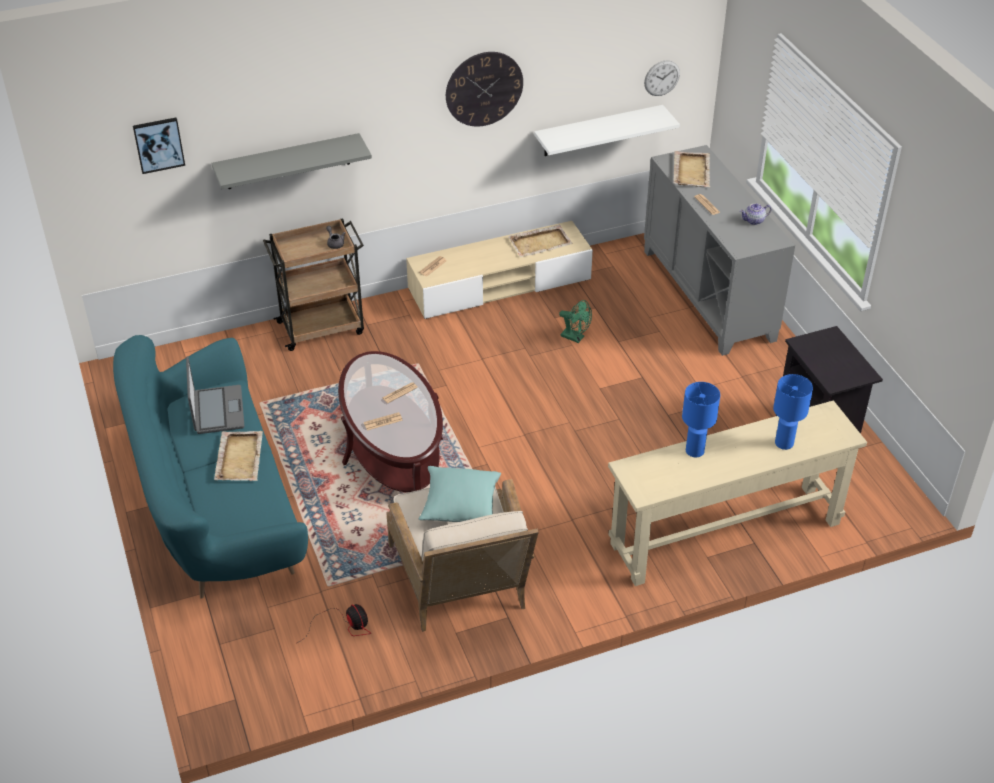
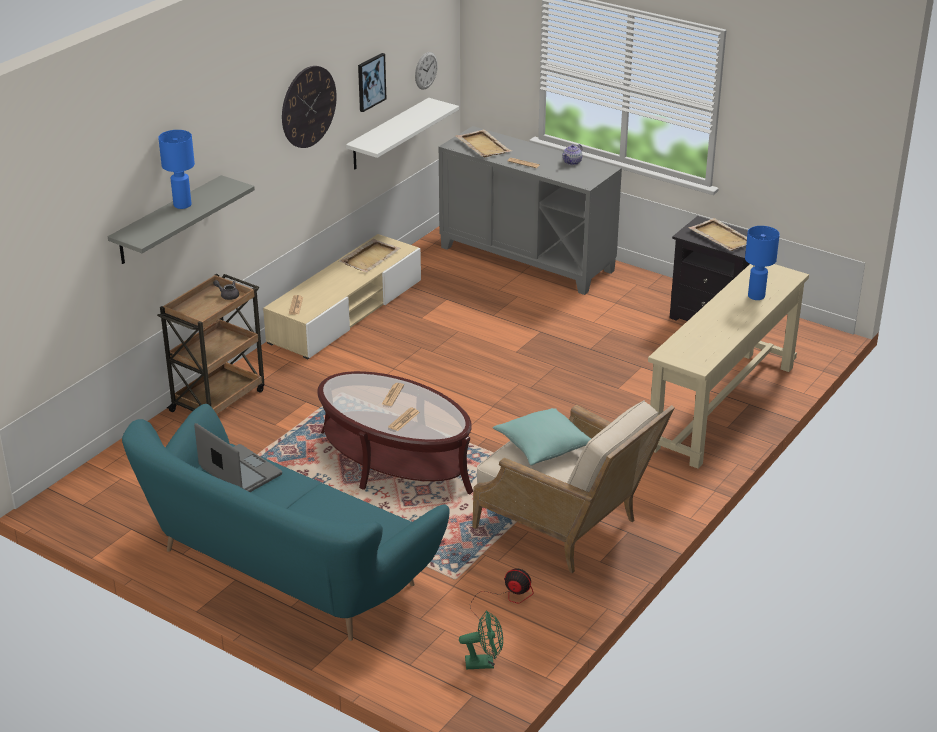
camera: 35 degrees left, 10 degrees down
(158, 144) = (63, 225): picture -> picture (370, 82)
(239, 457) = (305, 496): beige tray -> beige tray (721, 237)
(575, 337) = (455, 325): green fan -> green fan (484, 663)
(694, 451) = (701, 325): blue table lamp -> blue table lamp (182, 205)

